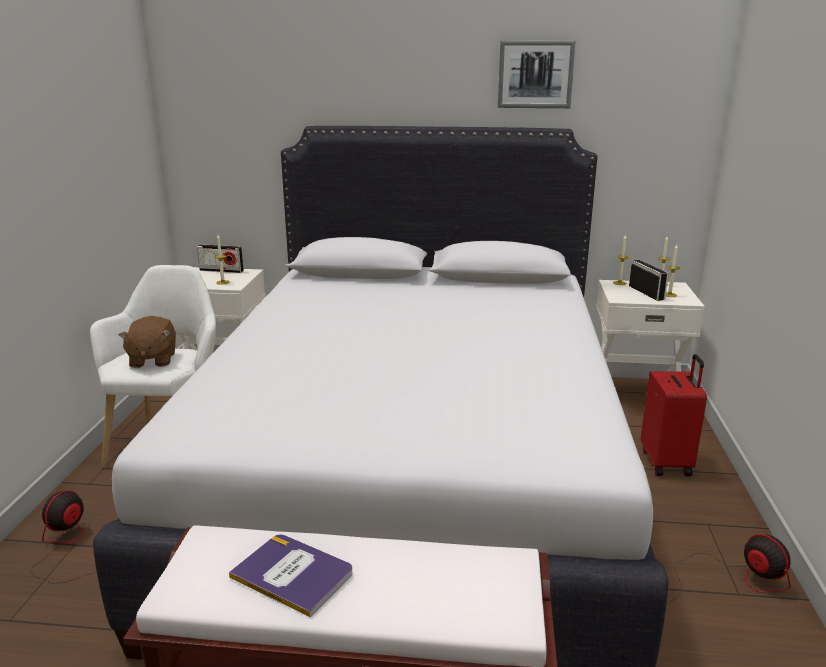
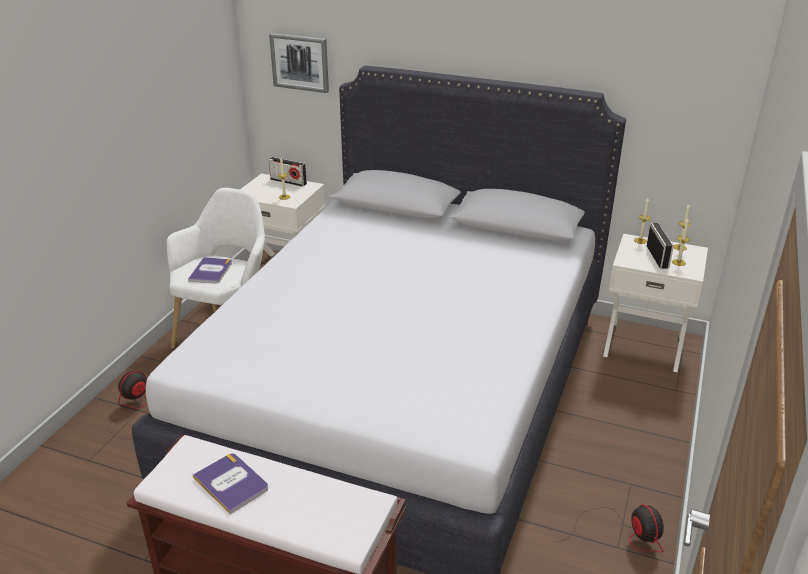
camera: 15 degrees right, 10 degrees up
(152, 360) = (211, 271): brown plush toy -> book
(535, 74) = (573, 38): picture -> picture (300, 62)
(667, 462) = (631, 420): red suitcase -> none

